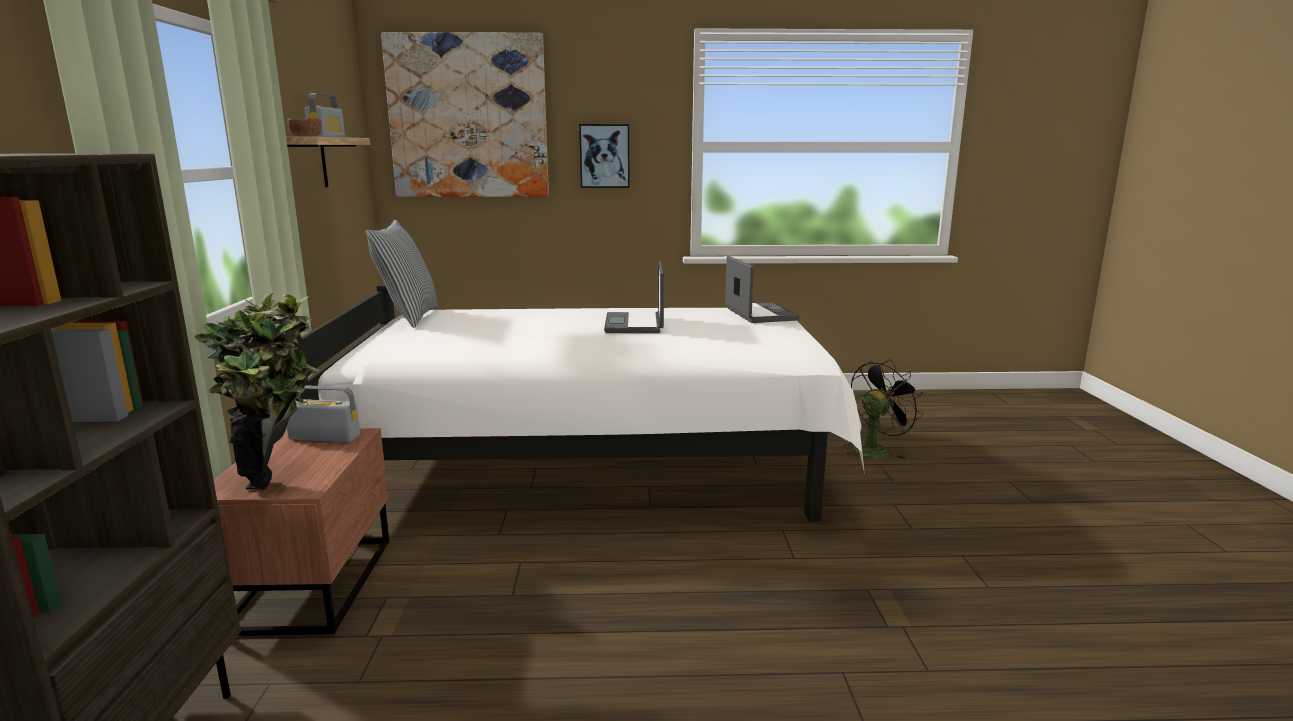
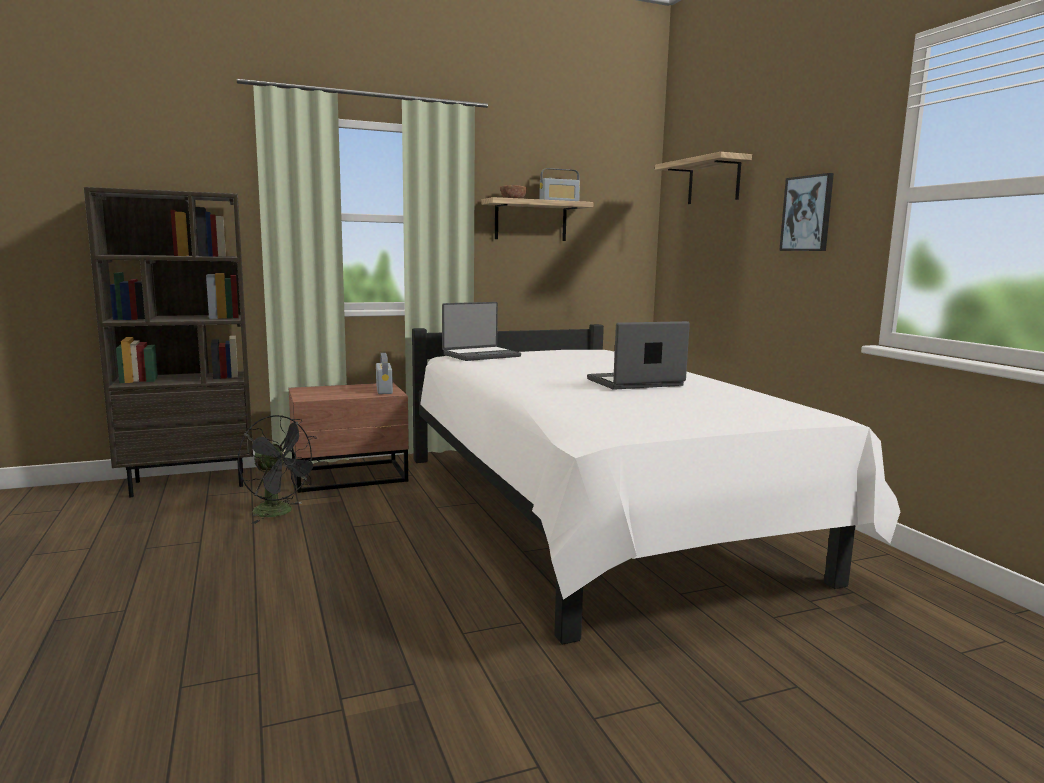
camera: 70 degrees right, 5 degrees down
(279, 473) = (326, 392): potted plant -> none
(408, 317) = (568, 348): pillow -> none
(468, 117) = (713, 181): picture -> shelf
(759, 314) = (775, 411): laptop -> laptop (480, 355)
(875, 450) = (852, 681): black fan -> black fan (280, 513)

